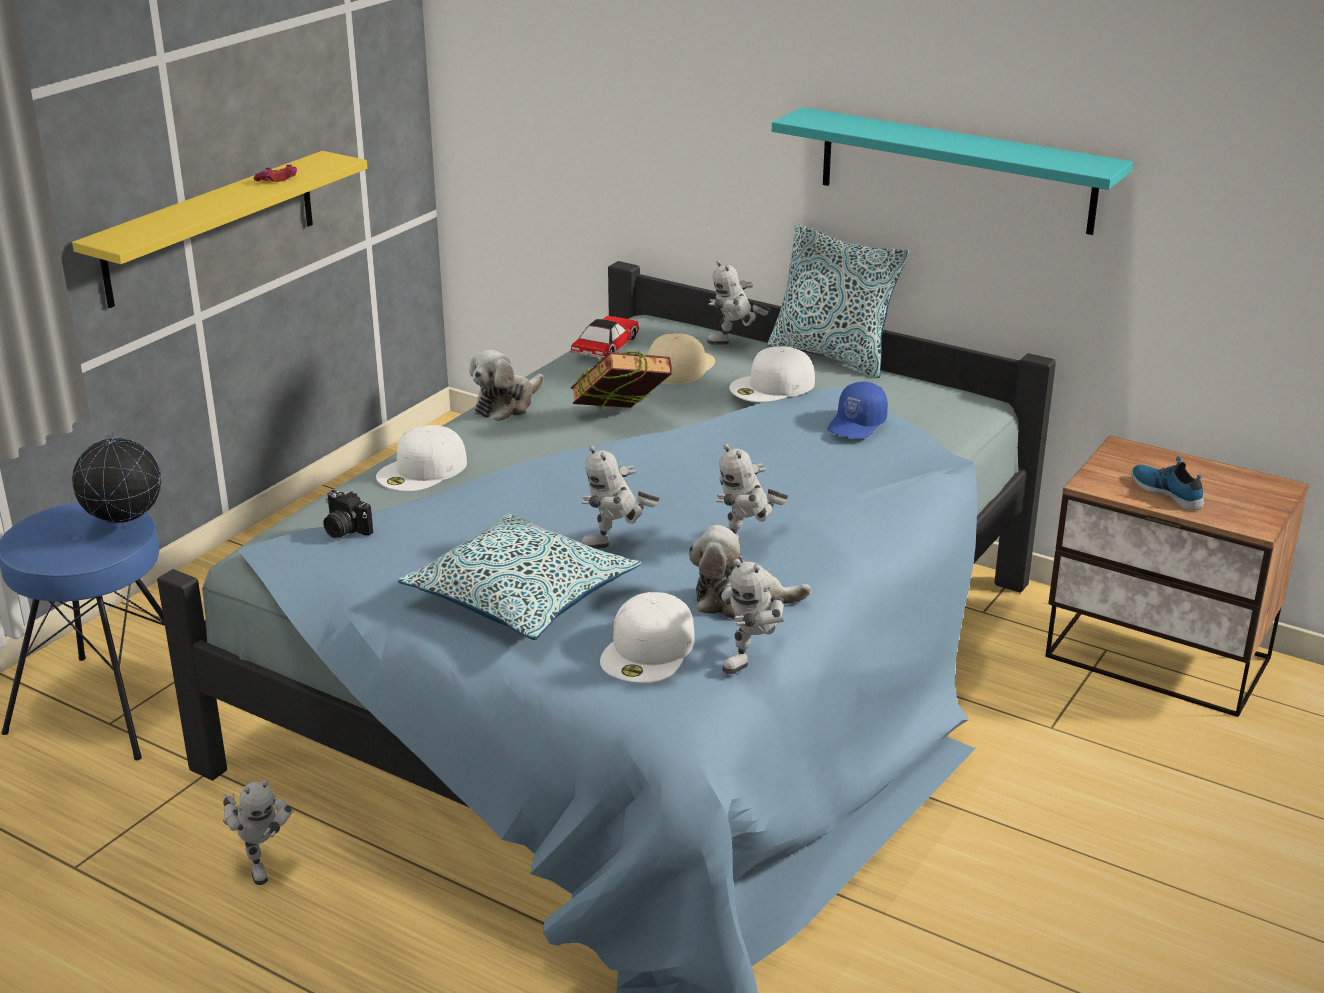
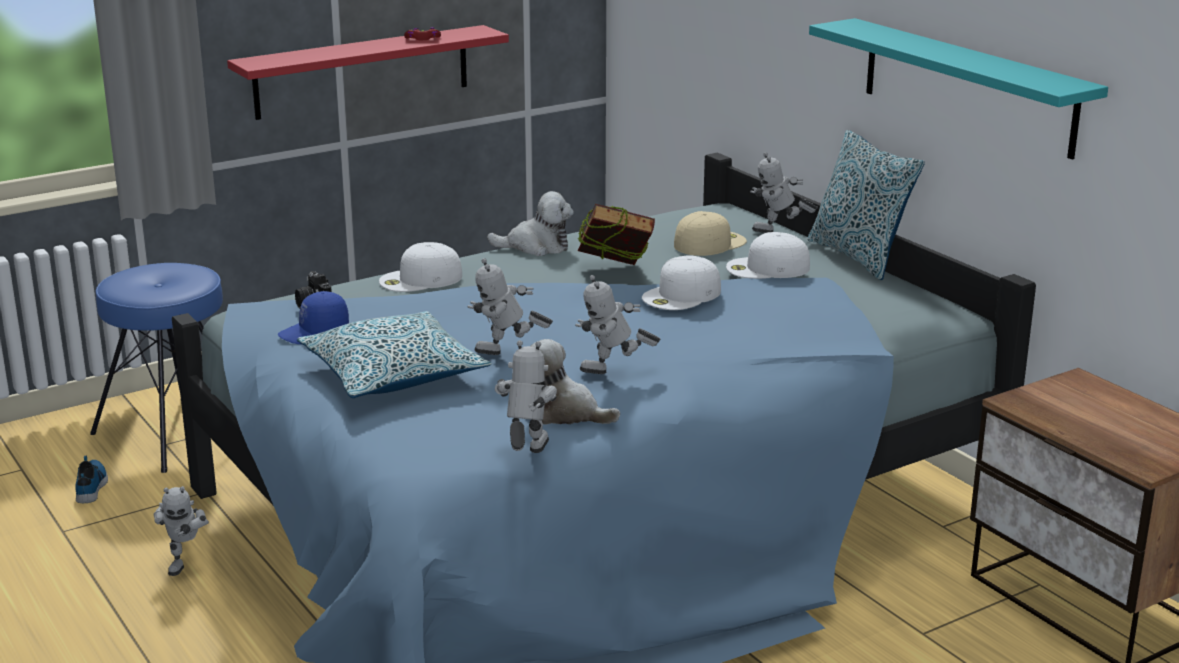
camera: 25 degrees right, 5 degrees down
(125, 528) = (192, 284): globe -> none
(211, 228) = (362, 72): yellow shelf -> red shelf
(506, 405) = (536, 247): plush toy -> plush toy turned 150 degrees counterclockwise
(606, 346) = (664, 219): toy car -> none
(649, 650) = (449, 431): white cap -> white cap (682, 295)
(754, 660) = (526, 456): toy robot -> toy robot turned 135 degrees clockwise
(857, 425) = (811, 308): blue cap -> blue cap (314, 332)
(1167, 492) = (1085, 422): shoe -> shoe (92, 486)

